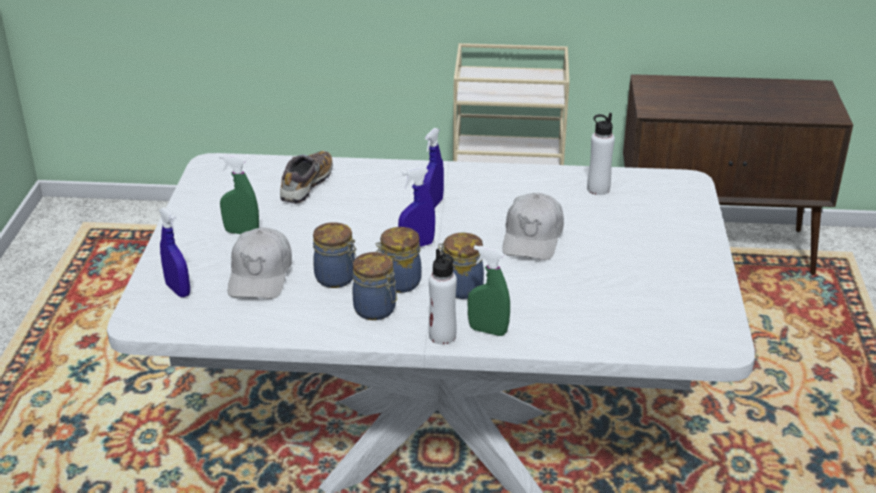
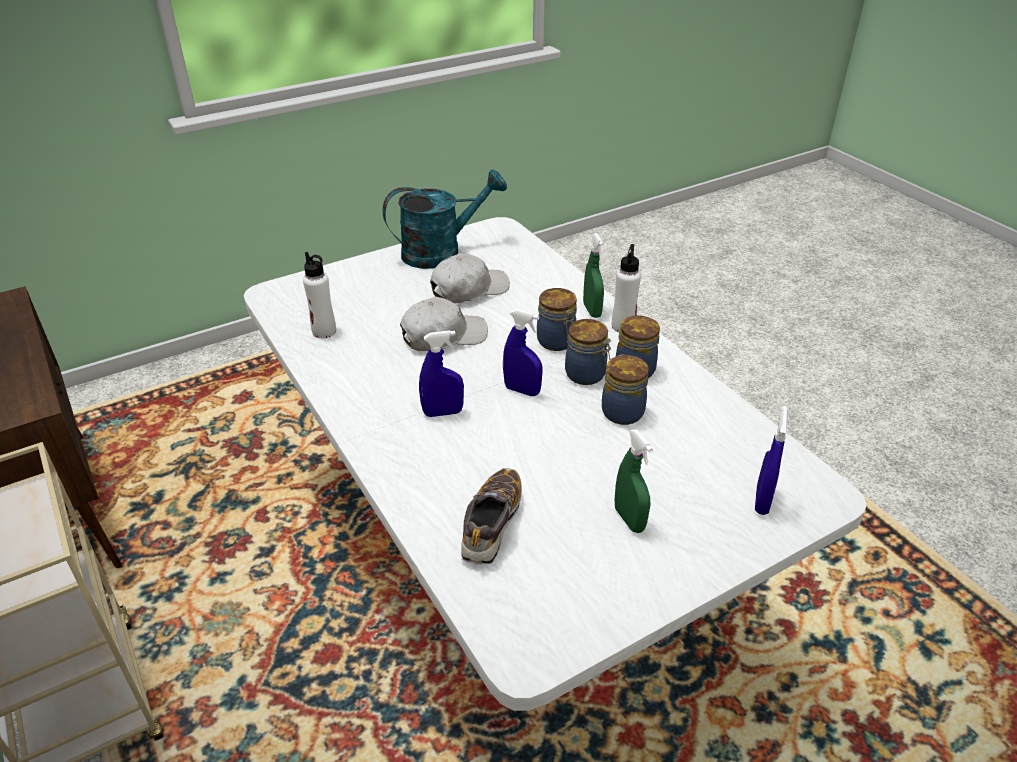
camera: 125 degrees left, 5 degrees up
(260, 275) = (674, 460): white cap -> white cap (469, 289)
(306, 186) = (491, 525): shoe -> shoe turned 120 degrees clockwise
(693, 288) = (441, 251): none -> turquoise watering can

